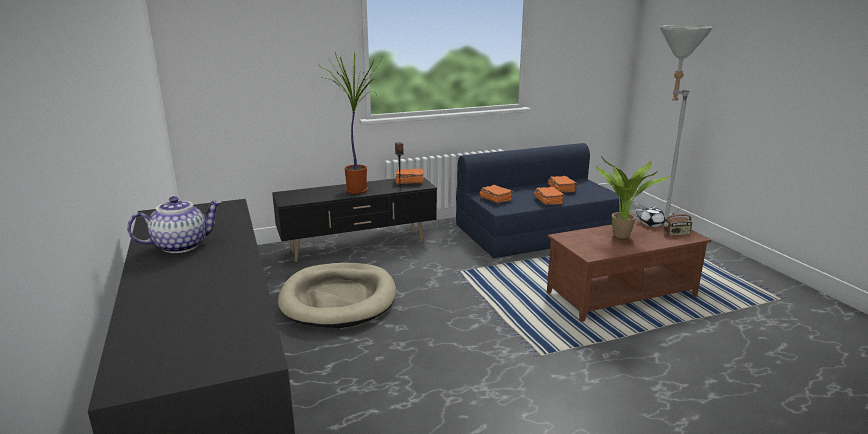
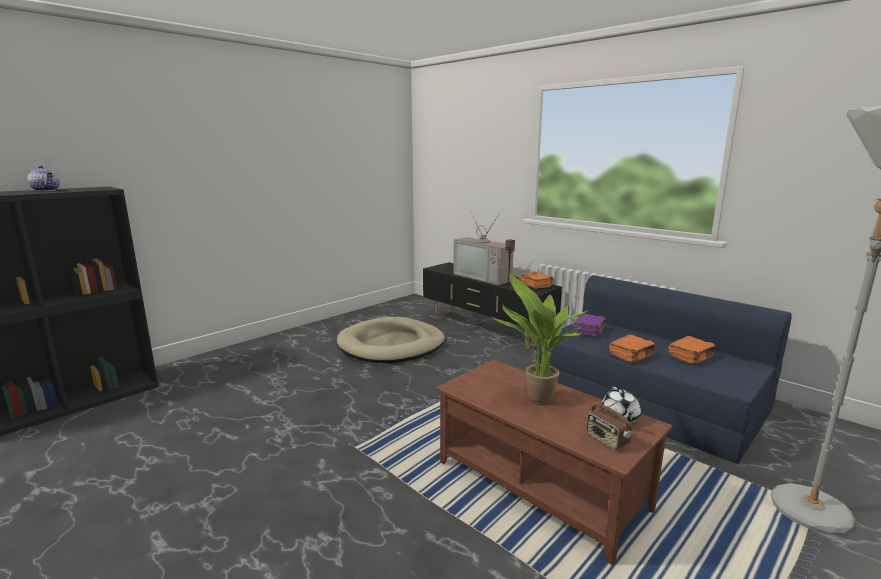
camera: 65 degrees right, 5 degrees down
(355, 190) = (485, 277): potted plant -> television
(495, 199) = (589, 331): orange book -> purple book

